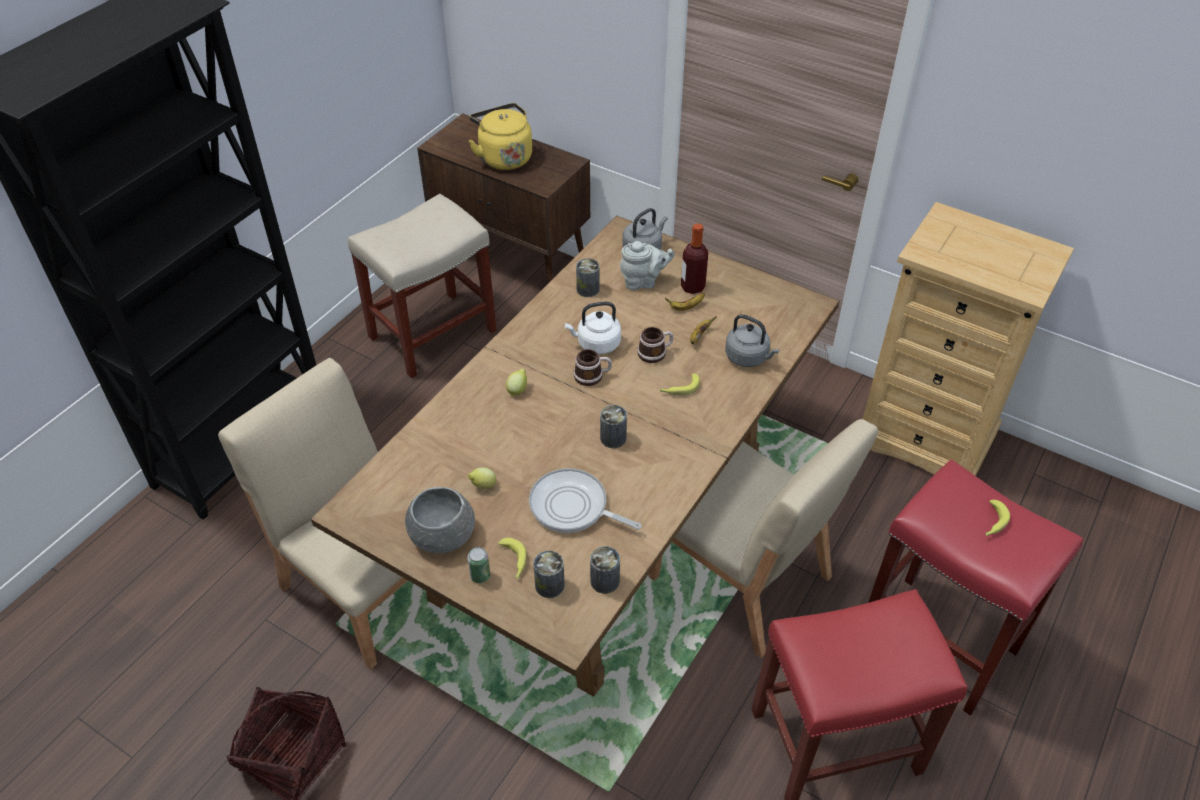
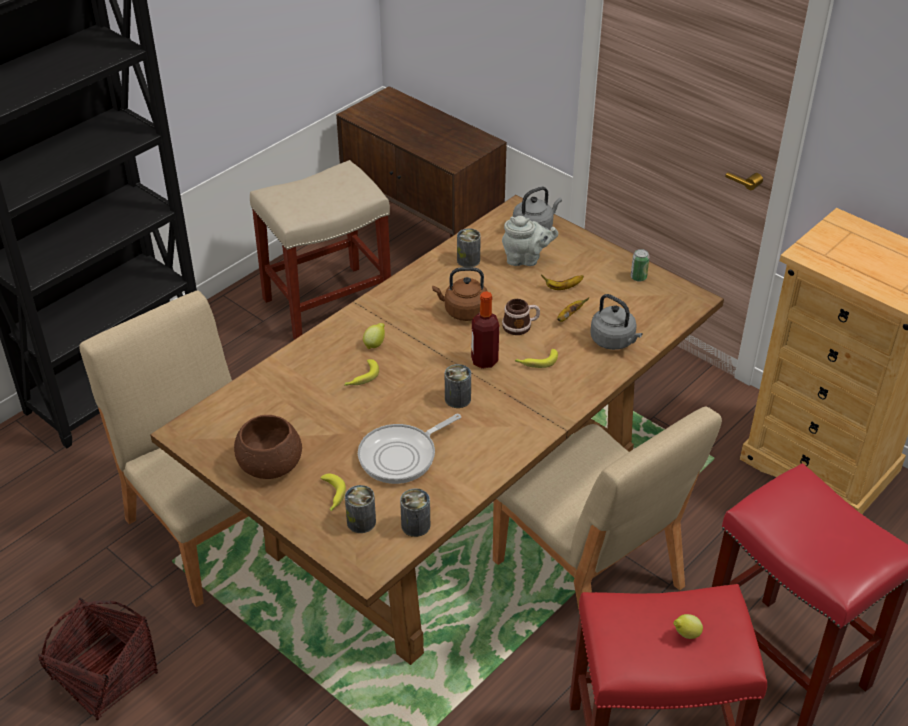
camera: 10 degrees right, 5 degrees down
(443, 535) = (270, 464): grey bowl -> brown bowl
(480, 576) = (297, 504): can -> can (638, 277)
(483, 486) = (319, 426): lemon -> lemon (685, 634)
(504, 157) = (420, 131): yellow kettle -> none
(573, 507) = (402, 456): frying pan -> frying pan turned 75 degrees counterclockwise
(592, 376) = (452, 340): mug -> none
(596, 344) = (463, 311): white kettle -> brown kettle
(692, 287) = (575, 269): bottle -> bottle (484, 360)
(992, 522) = (828, 527): banana -> banana (361, 378)

